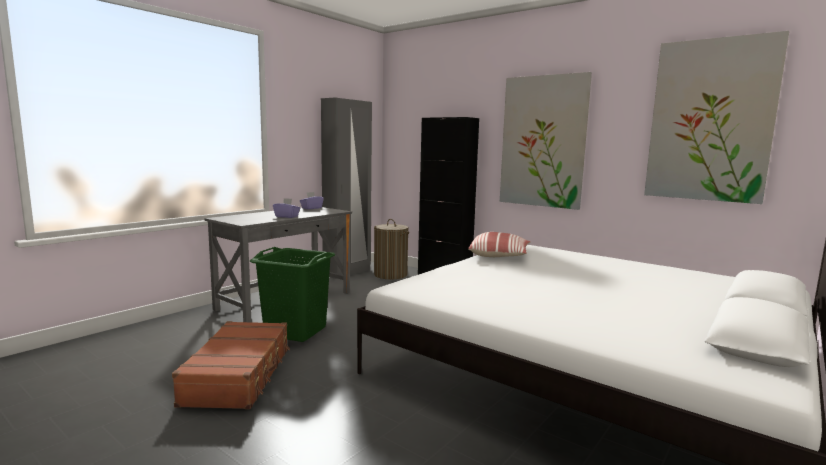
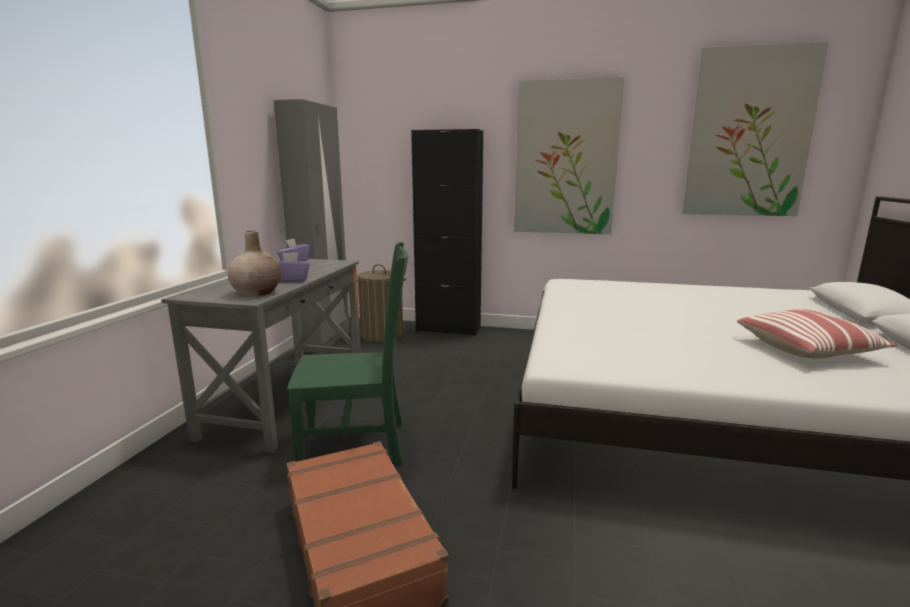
camera: 25 degrees left, 5 degrees up
(254, 220) = (257, 292): none -> beige vase
(295, 331) = (358, 445): green laundry basket -> green chair
(499, 256) = (575, 298): pillow -> pillow (808, 350)

